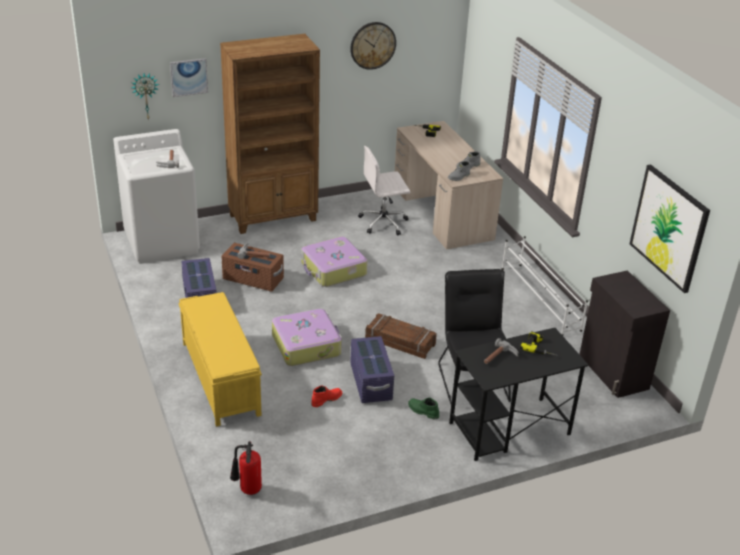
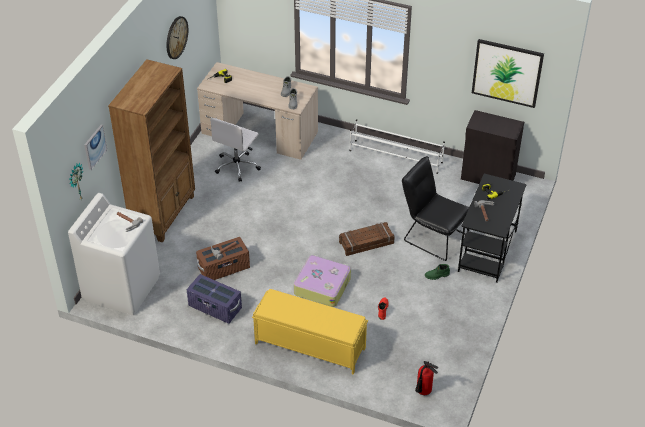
camera: 45 degrees left, 10 degrees up
(333, 269) = (259, 224): suitcase -> none
(371, 382) = (388, 280): purple storage box -> none

